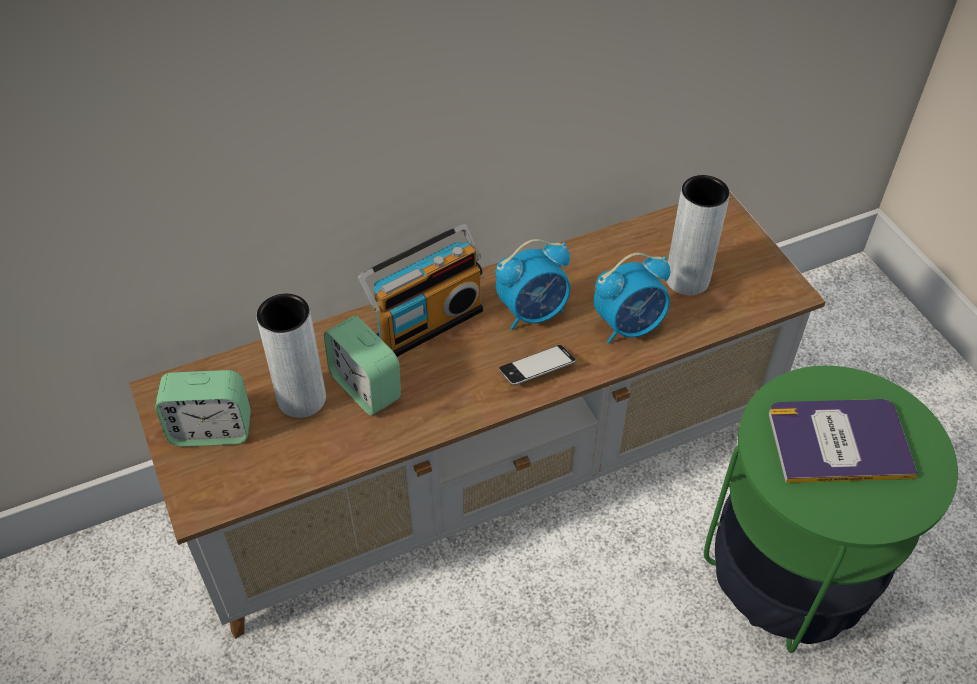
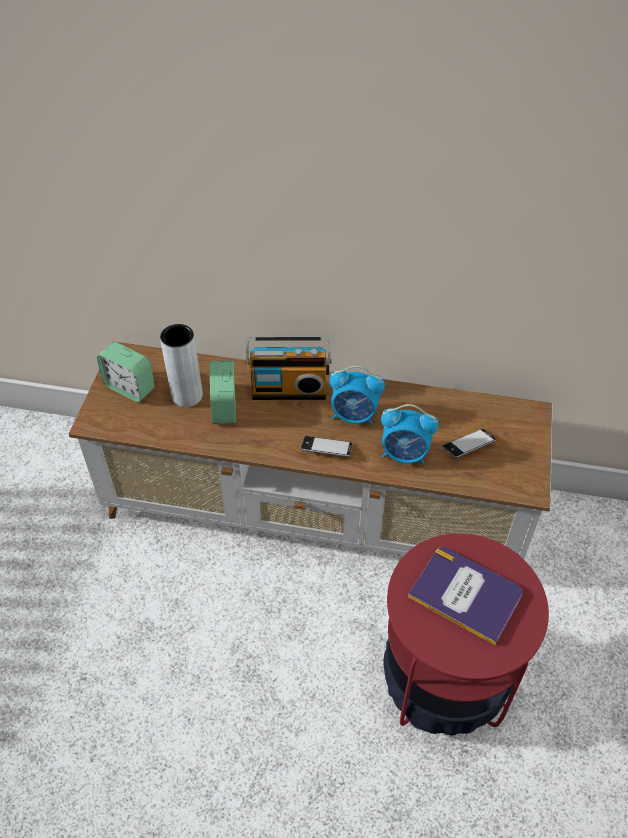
camera: 35 degrees right, 0 degrees up
(687, 279) = (468, 446): grey vase -> phone
(789, 577) = (444, 683): green side table -> red side table

